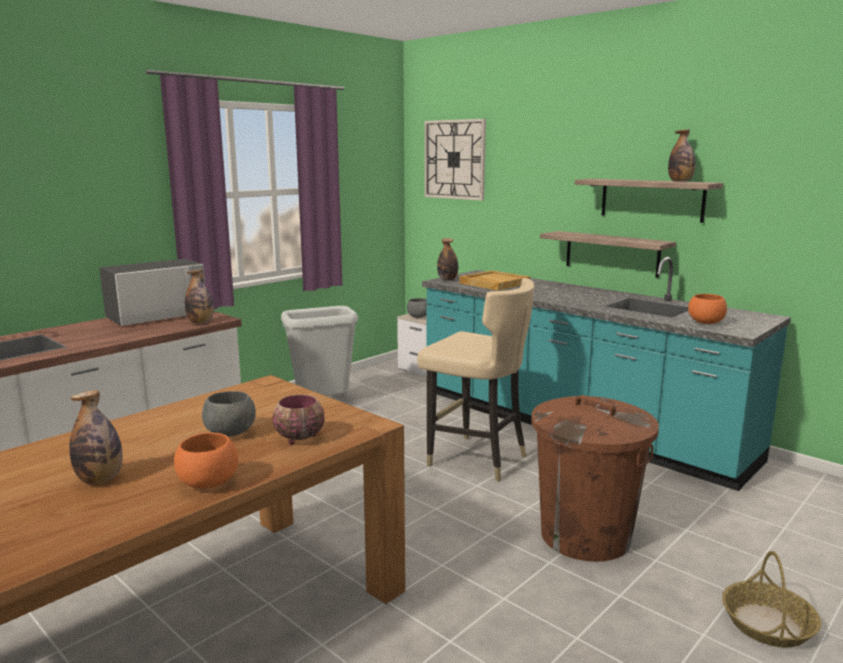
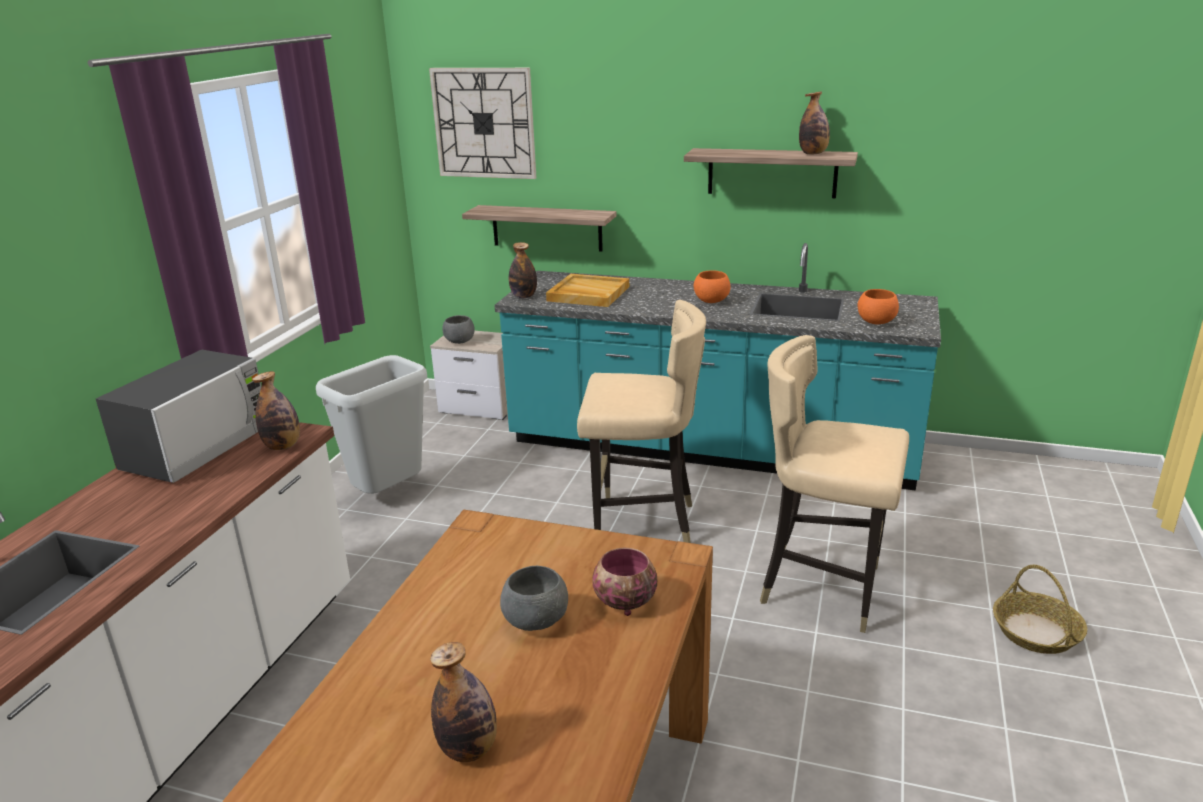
camera: 25 degrees left, 10 degrees up
(208, 483) = (607, 706): orange bowl -> orange bowl (711, 301)
(585, 535) = (823, 588): brown trash can -> beige chair
(611, 253) = (723, 239): shelf -> shelf (546, 228)

